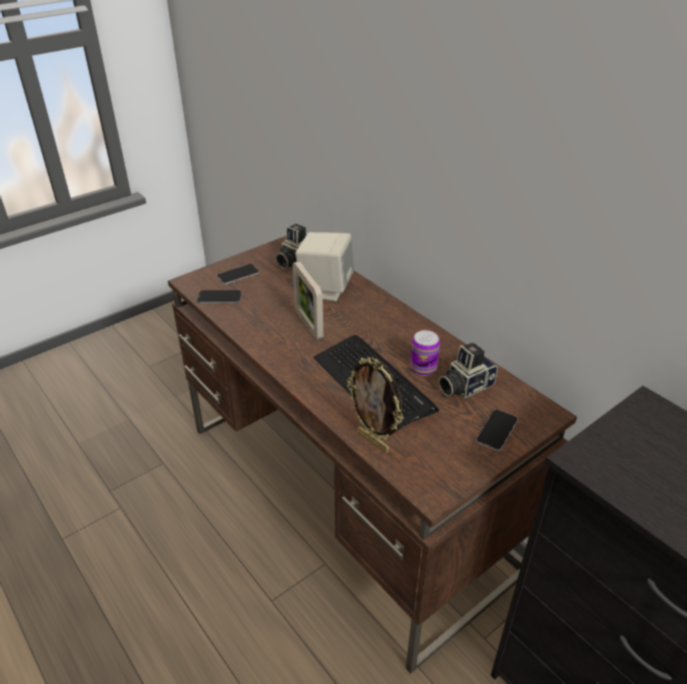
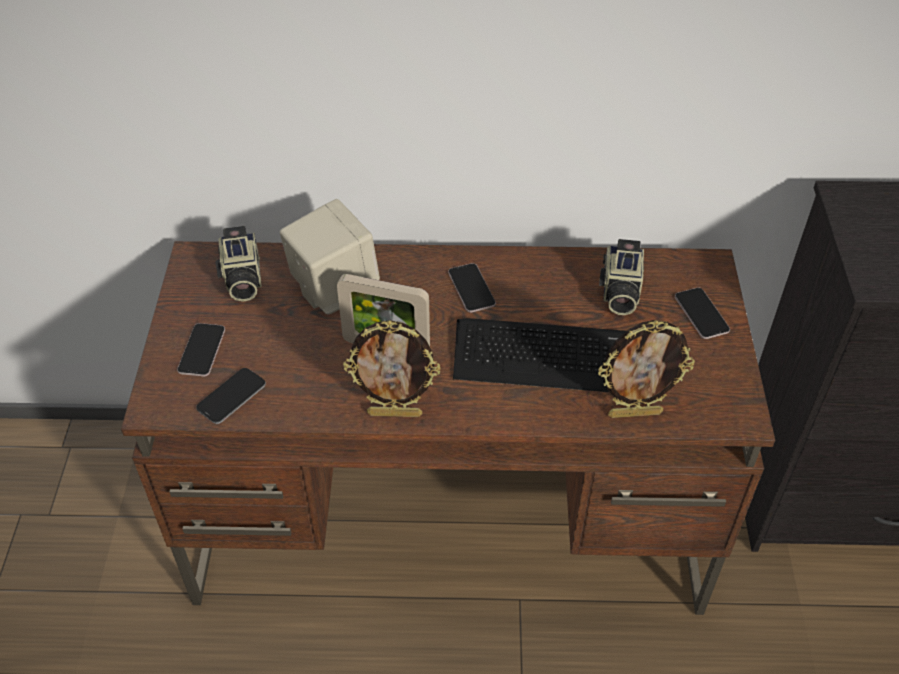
camera: 50 degrees left, 10 degrees up
(266, 351) = (395, 413): none -> picture frame
(388, 330) = (471, 288): none -> phone
(423, 368) = (561, 303): can -> none

